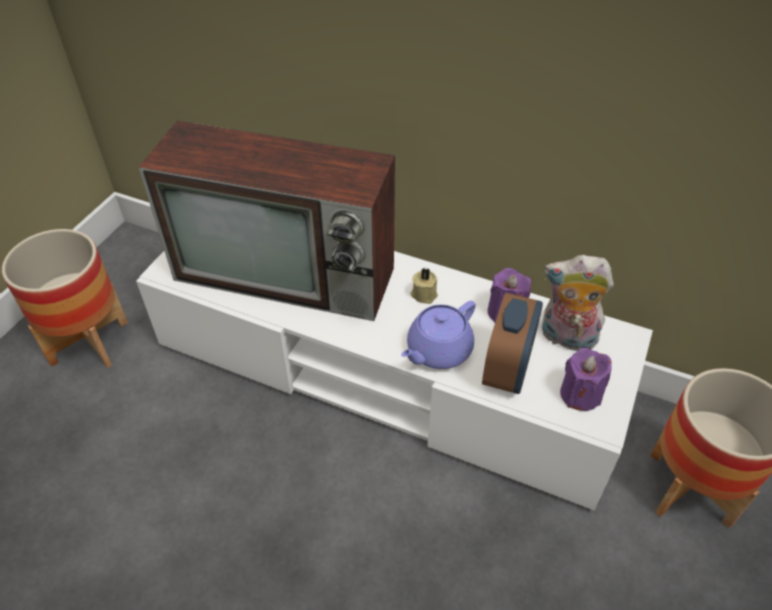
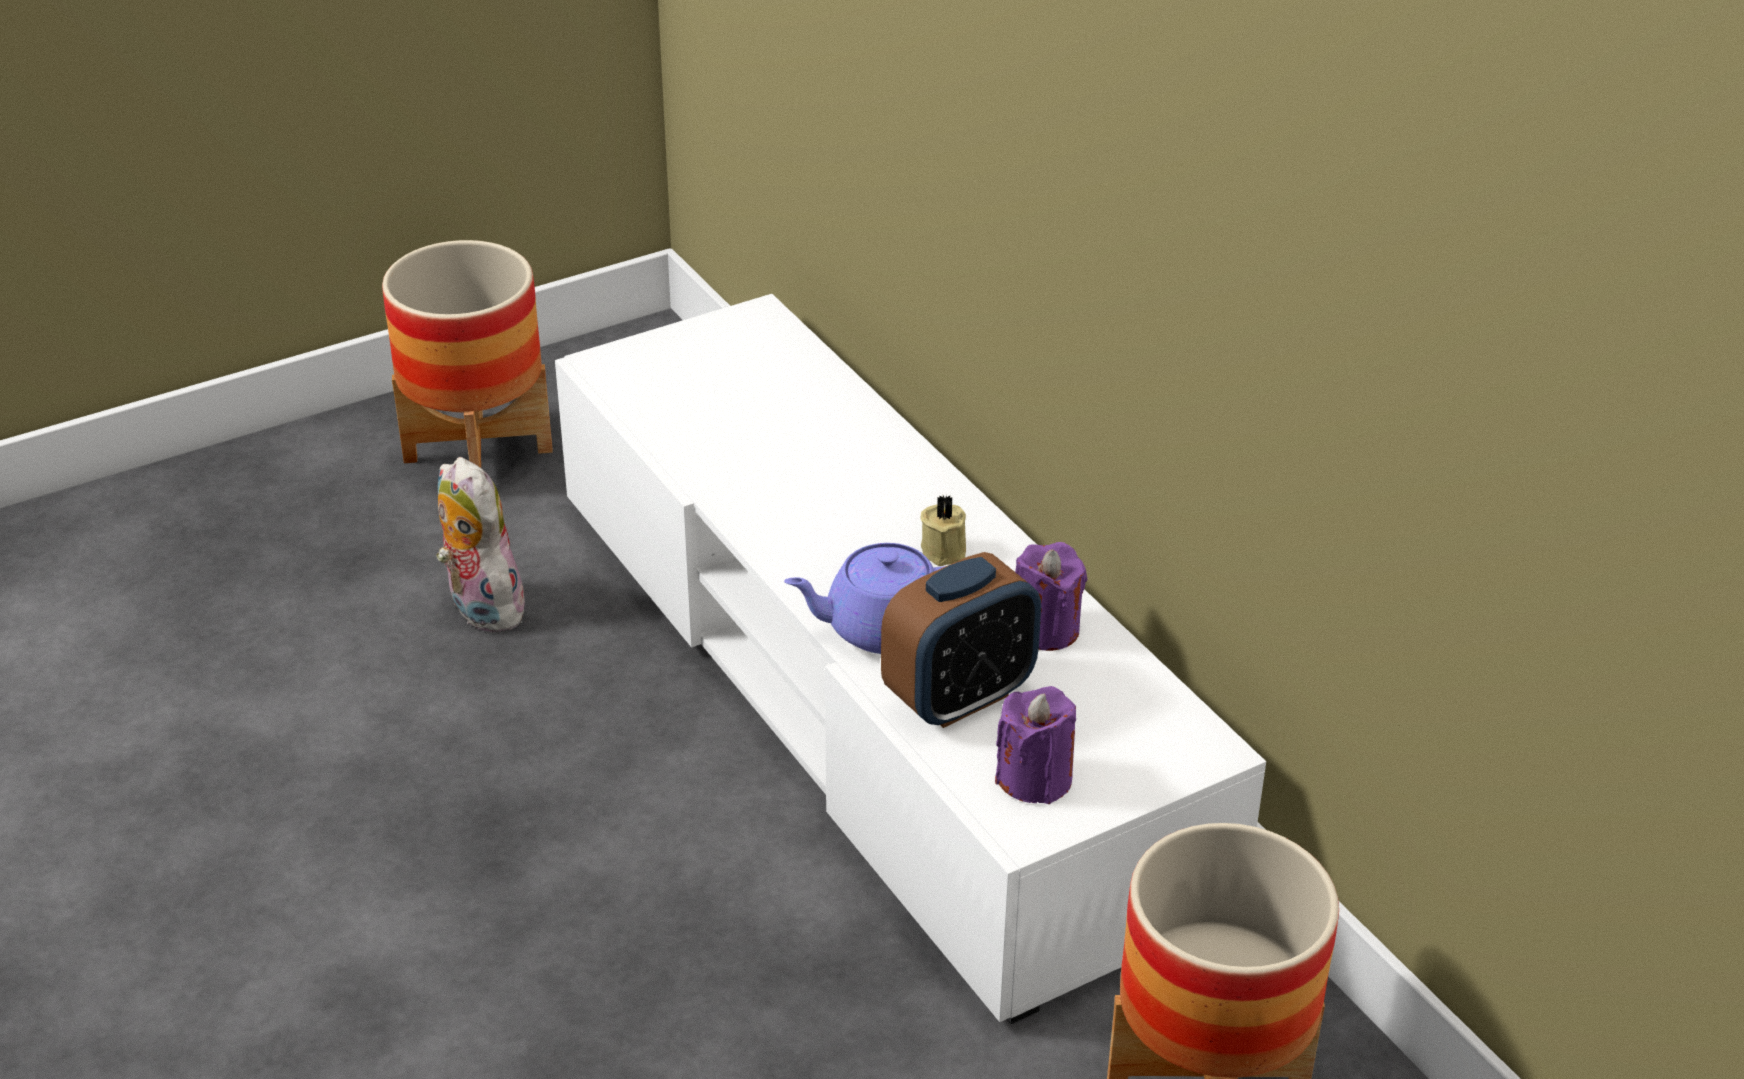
camera: 35 degrees right, 10 degrees down
(289, 274) = (771, 439): television -> none
(566, 338) = (1102, 704): plush toy -> plush toy (480, 607)

